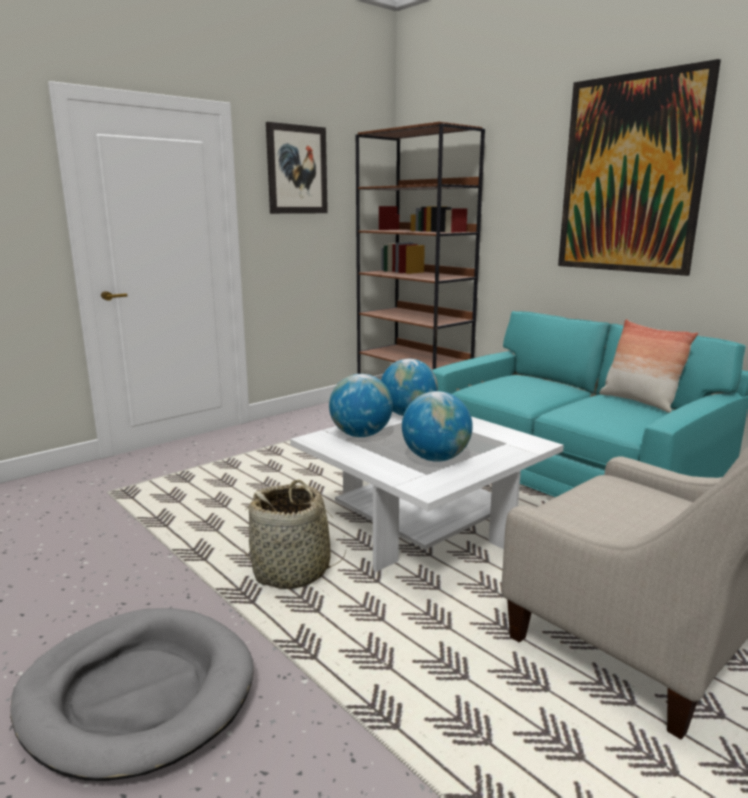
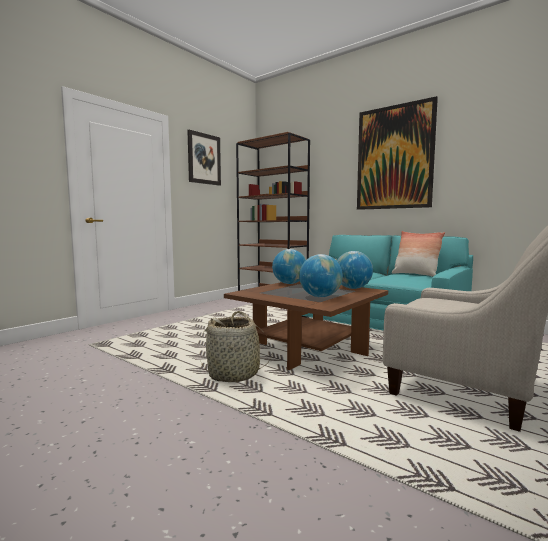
camera: 10 degrees left, 10 degrees down
(138, 694) = (150, 447): grey dog bed -> none
(360, 435) = (267, 291): globe -> globe (352, 288)
(422, 528) = (307, 349): white coffee table -> brown coffee table

